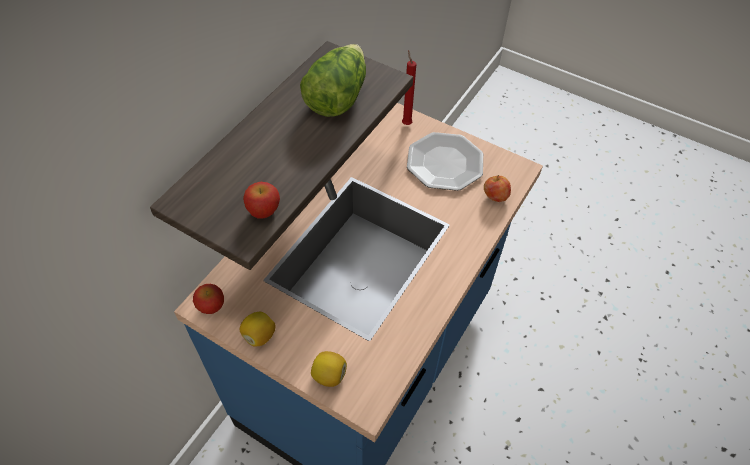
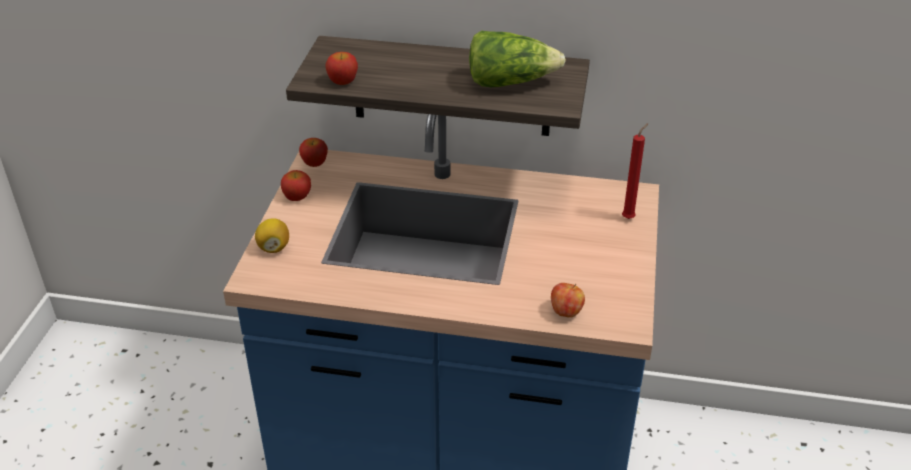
camera: 70 degrees right, 15 degrees down
(259, 335) = (297, 197): lemon -> apple
(444, 163) = (590, 260): plate -> none

